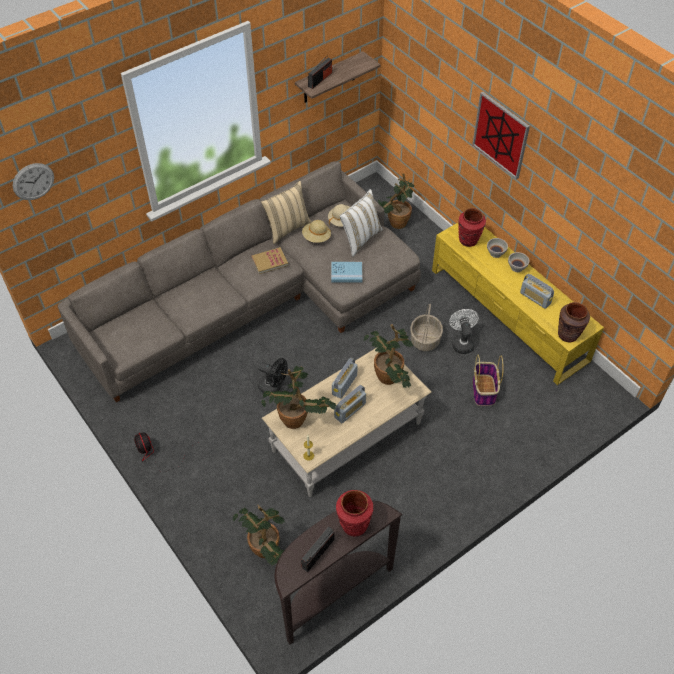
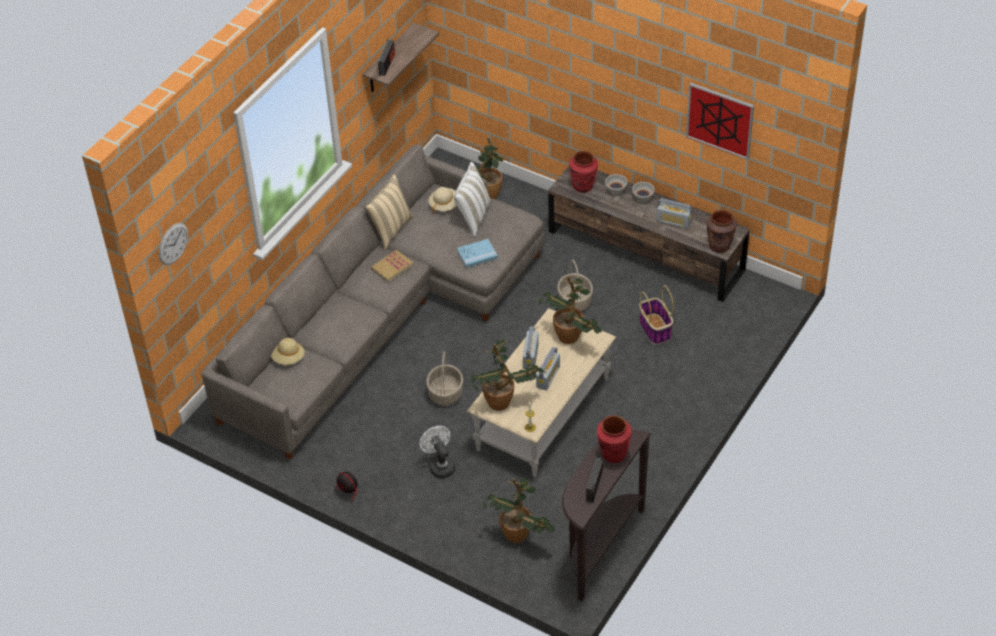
camera: 20 degrees left, 5 degrees down
(273, 387) = (445, 393): black fan -> basket
(316, 237) = (427, 229): beige hat -> beige hat (288, 358)
(461, 342) = (612, 291): white fan -> white fan (440, 465)
(501, 135) = (592, 70): picture -> picture (720, 120)
(508, 315) = (646, 251): yellow tv stand -> brown tv stand

